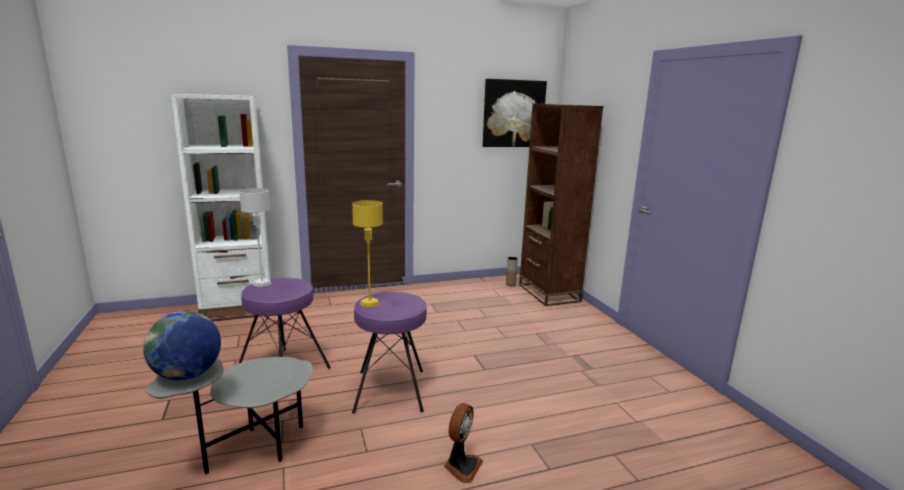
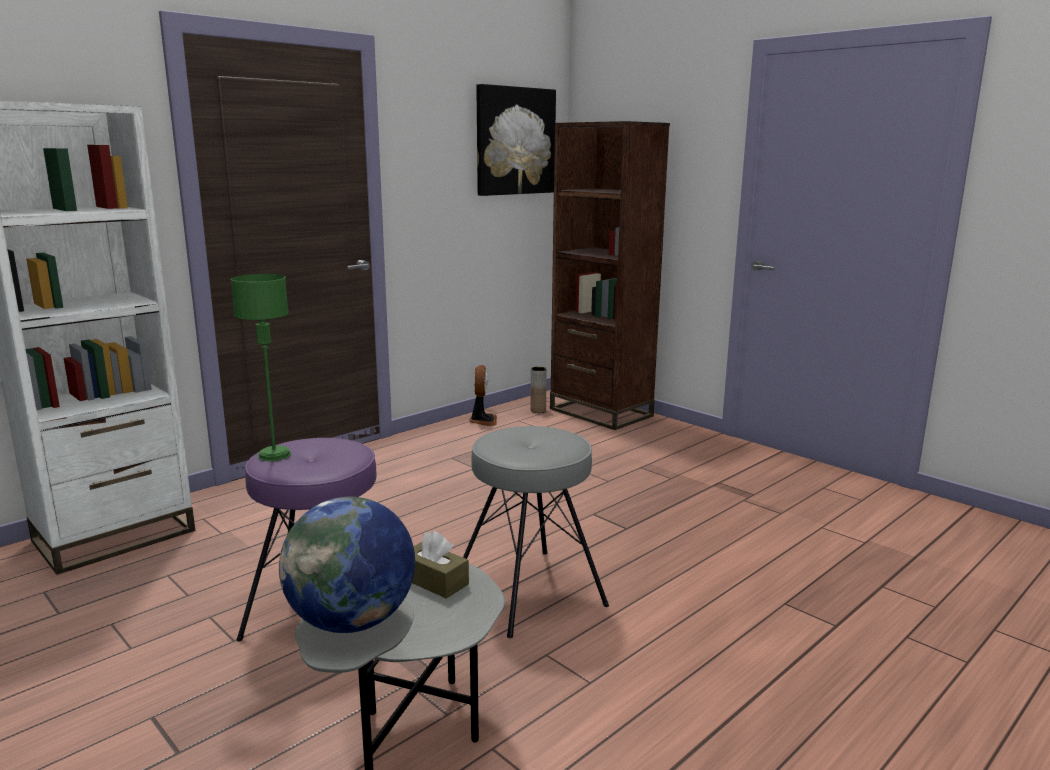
camera: 25 degrees left, 0 degrees up
(262, 283) = (274, 455): grey table lamp -> green table lamp
(283, 368) = (434, 581): none -> brown tissue box
(369, 303) = (503, 448): yellow table lamp -> none
(390, 390) = (530, 590): purple stool -> grey stool
(461, 466) = (735, 658): fan -> fan (482, 420)

